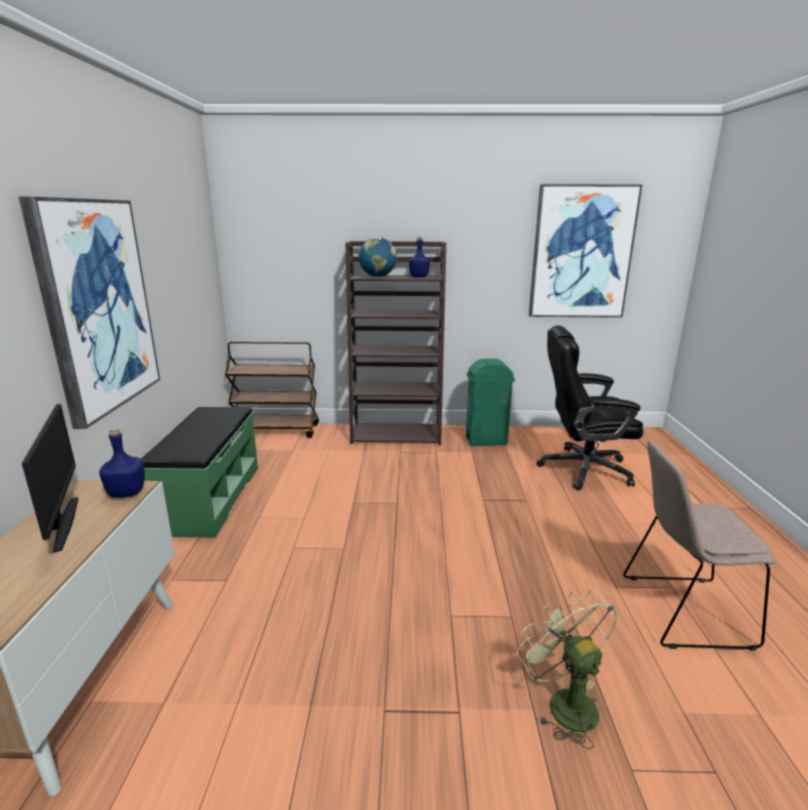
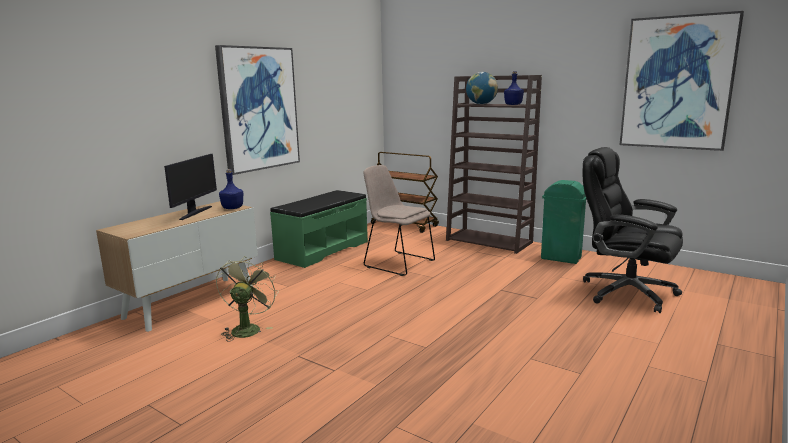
camera: 35 degrees right, 5 degrees down
(564, 702) = (399, 389): green fan -> green fan (247, 328)
(681, 611) = (563, 385): beige chair -> beige chair (397, 263)

